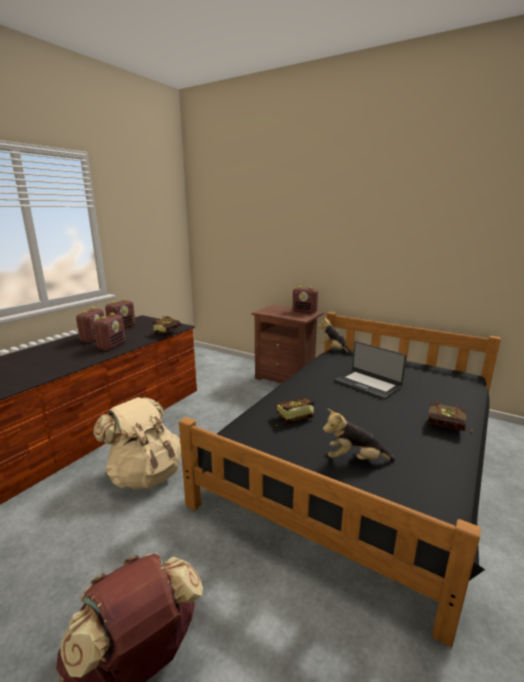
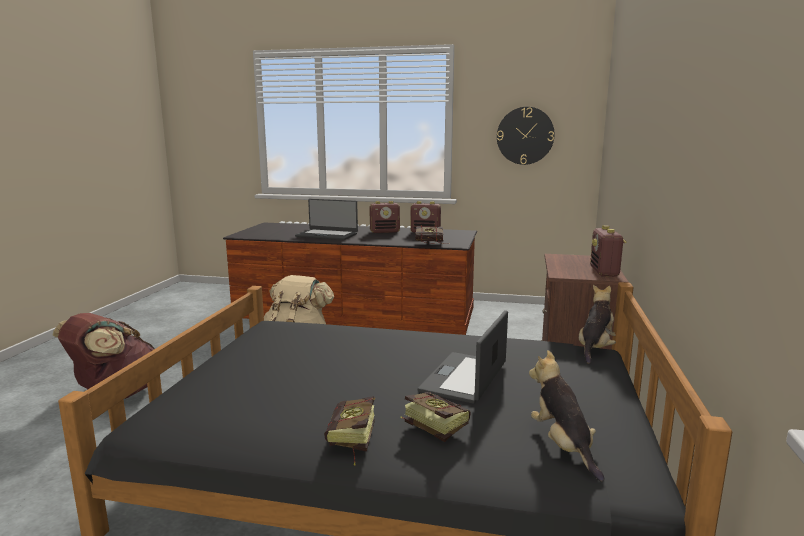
camera: 70 degrees right, 5 degrees down
(61, 360) = (327, 235): none -> laptop
(112, 346) = (372, 238): radio -> none
(149, 234) = (525, 135): none -> wall clock
(291, 418) = (324, 342): book -> book (431, 426)
(355, 459) = (246, 380): plush toy -> plush toy (563, 446)

